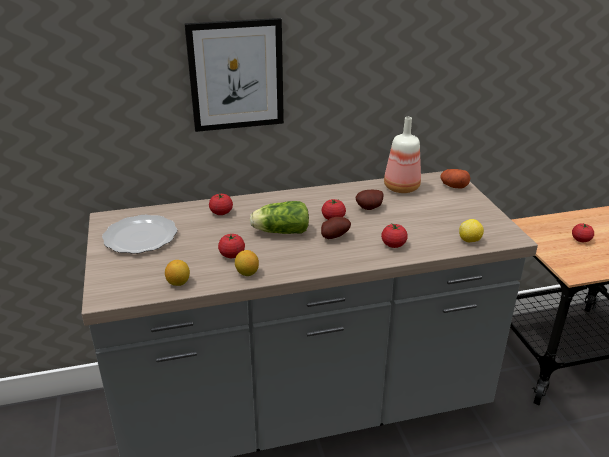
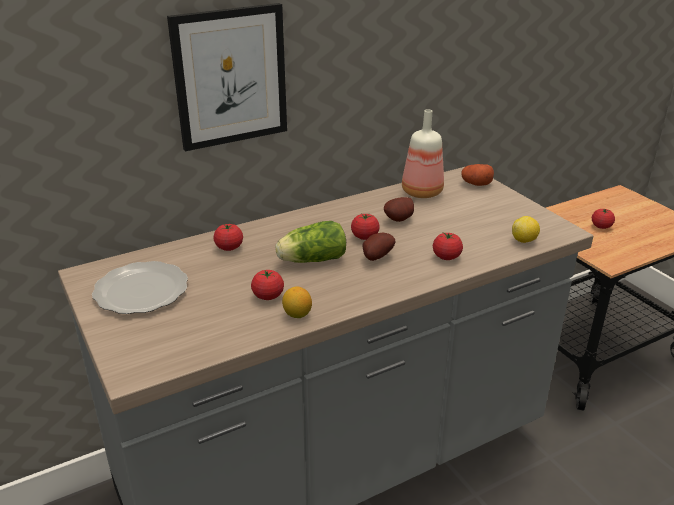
camera: 15 degrees left, 0 degrees up
(178, 283) = (219, 339): lemon -> none

